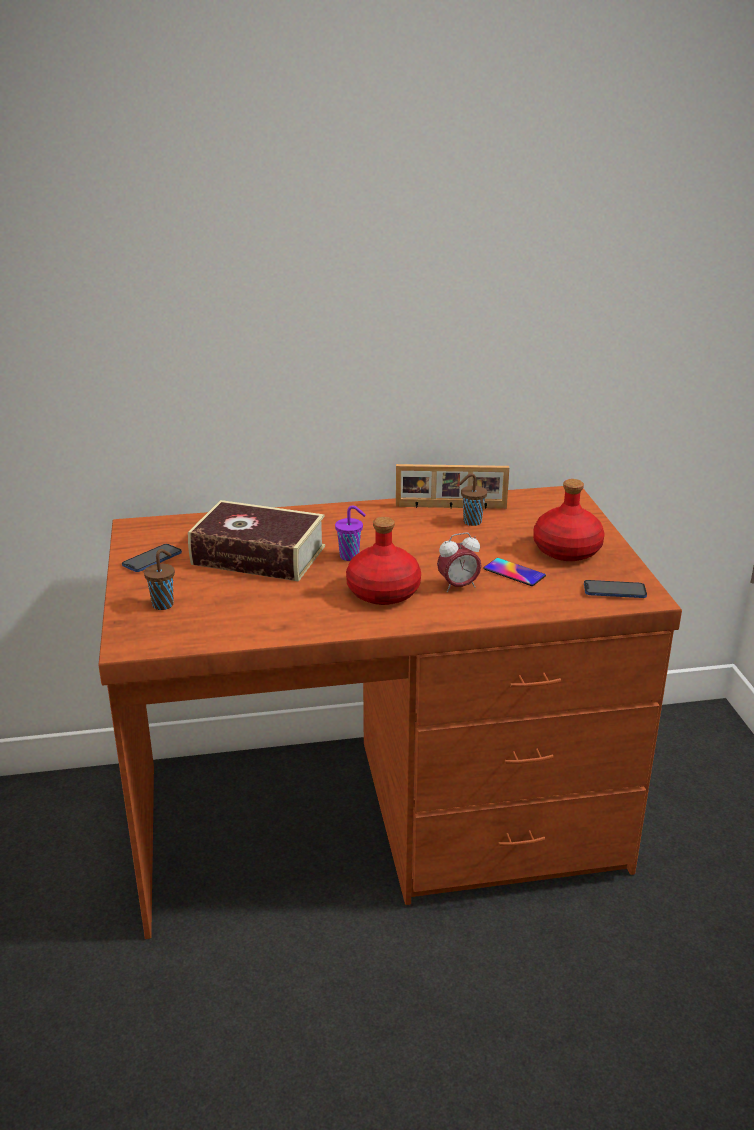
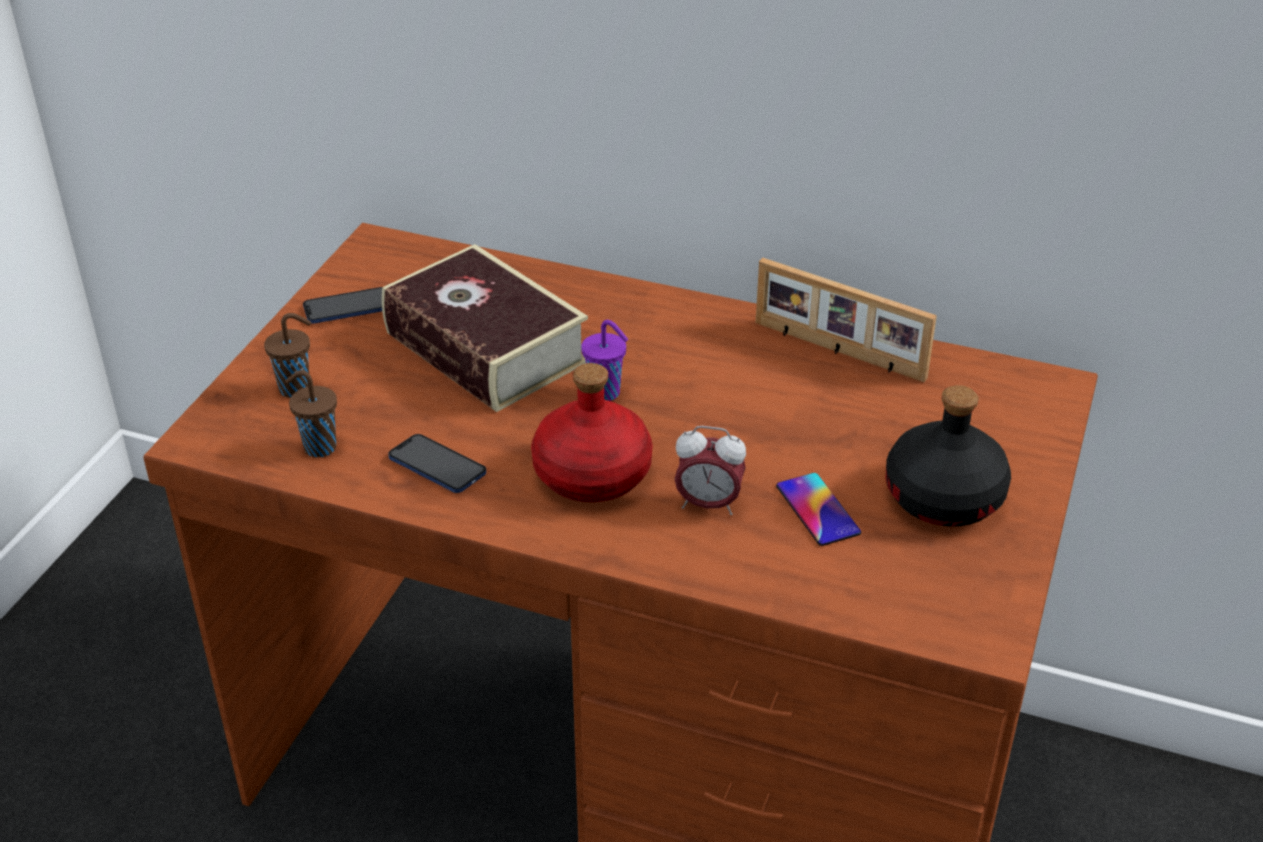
camera: 30 degrees right, 10 degrees up
(471, 522) = (842, 390): brown cup -> brown cup (318, 447)
(567, 550) = (945, 497): red bottle -> black bottle
(614, 591) = (944, 605): phone -> phone (437, 466)

